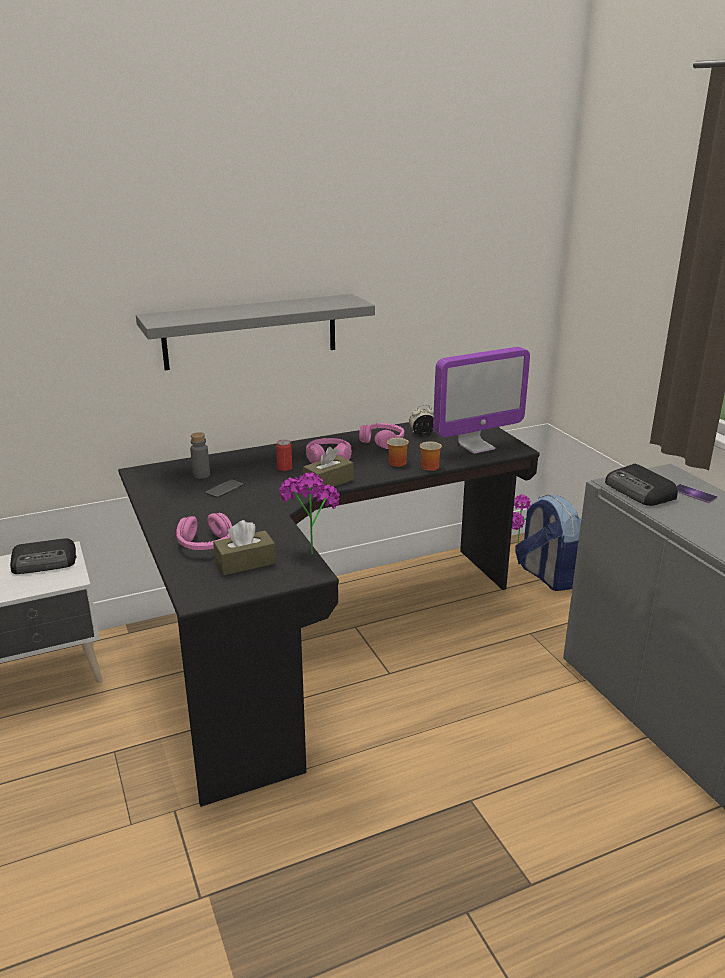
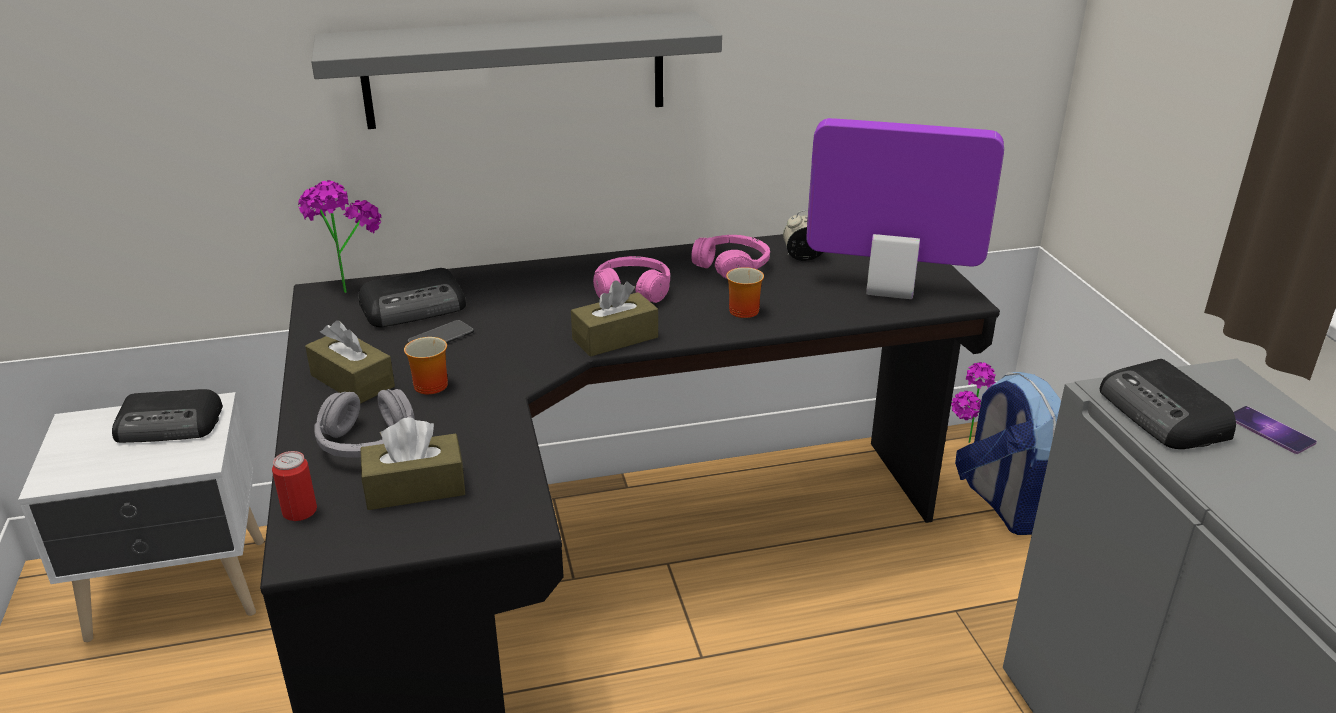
camera: 10 degrees right, 5 degrees up
(182, 515) = (352, 381): none -> brown tissue box
(201, 475) = (415, 307): grey bottle -> radio
(206, 544) = (367, 442): pink headphones -> grey headphones
(284, 468) = (553, 305): can -> can (300, 511)
(310, 548) = (535, 470): potted plant -> potted plant (348, 285)
(427, 466) = (793, 322): mug -> mug (428, 383)
(476, 446) = (890, 289): monitor -> monitor turned 150 degrees counterclockwise

